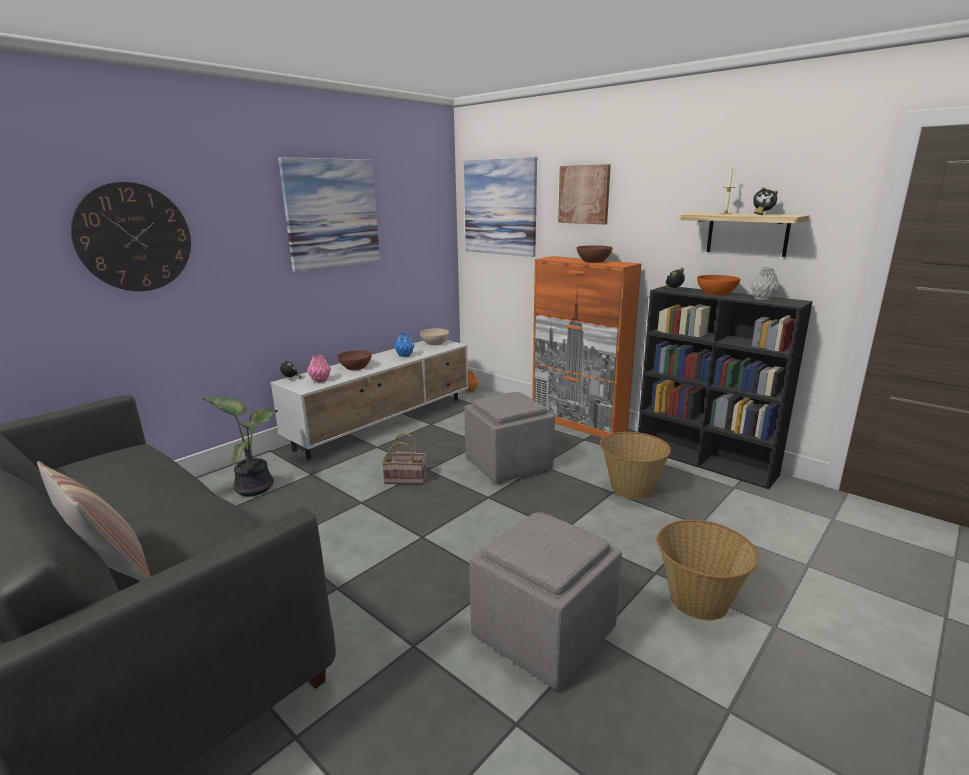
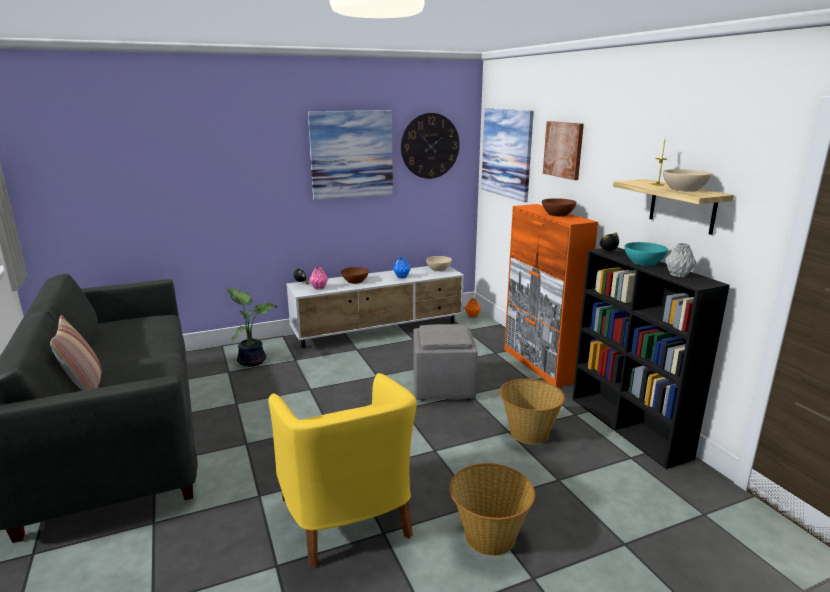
camera: 25 degrees right, 0 degrees up
(134, 237) = (195, 171): wall clock -> wall clock (430, 146)
(406, 478) = (356, 379): basket -> none
(544, 634) = (347, 518): grey ottoman -> yellow armchair
(716, 293) = (644, 262): orange bowl -> turquoise bowl
(762, 214) = (684, 189): alarm clock -> beige bowl

